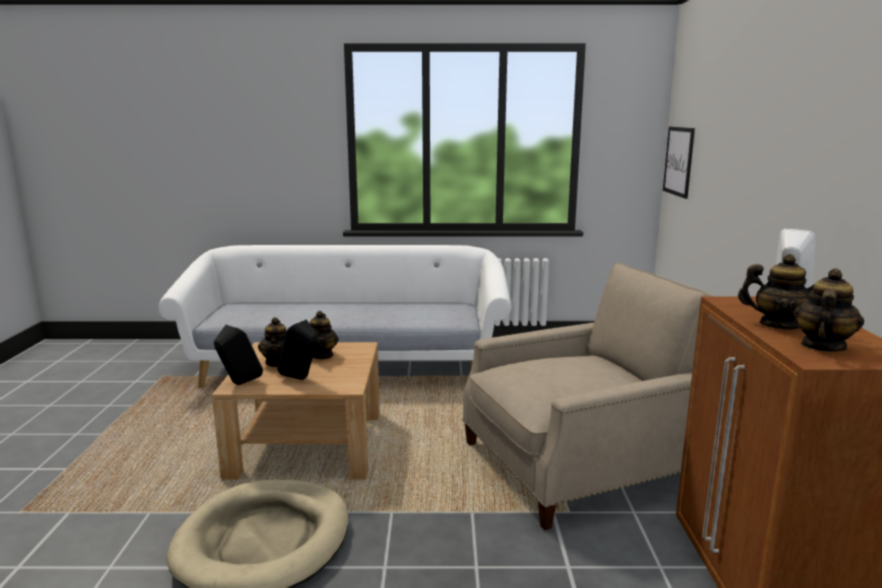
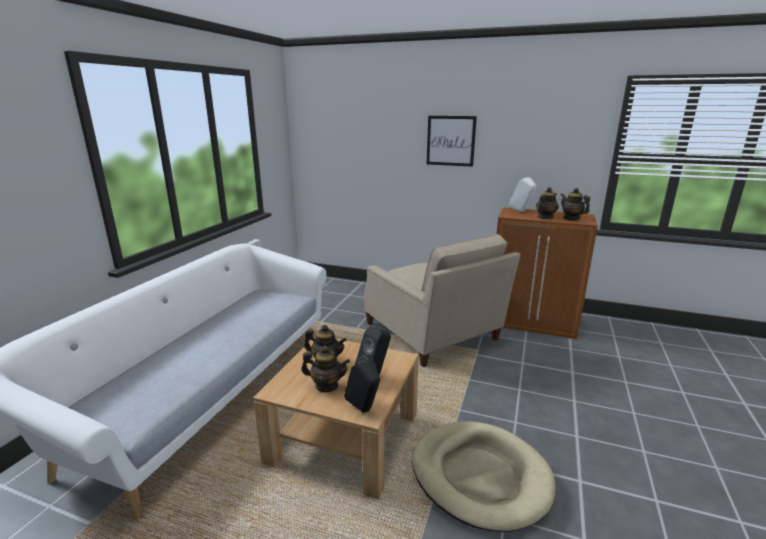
camera: 70 degrees left, 5 degrees up
(583, 463) = (432, 333): beige armchair -> beige armchair turned 150 degrees clockwise
(678, 161) = (316, 153): picture -> picture (450, 141)

